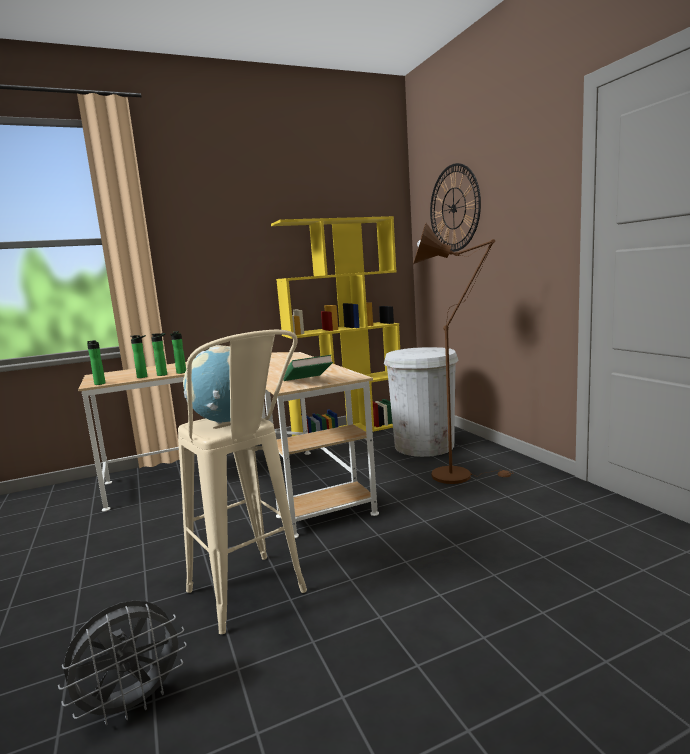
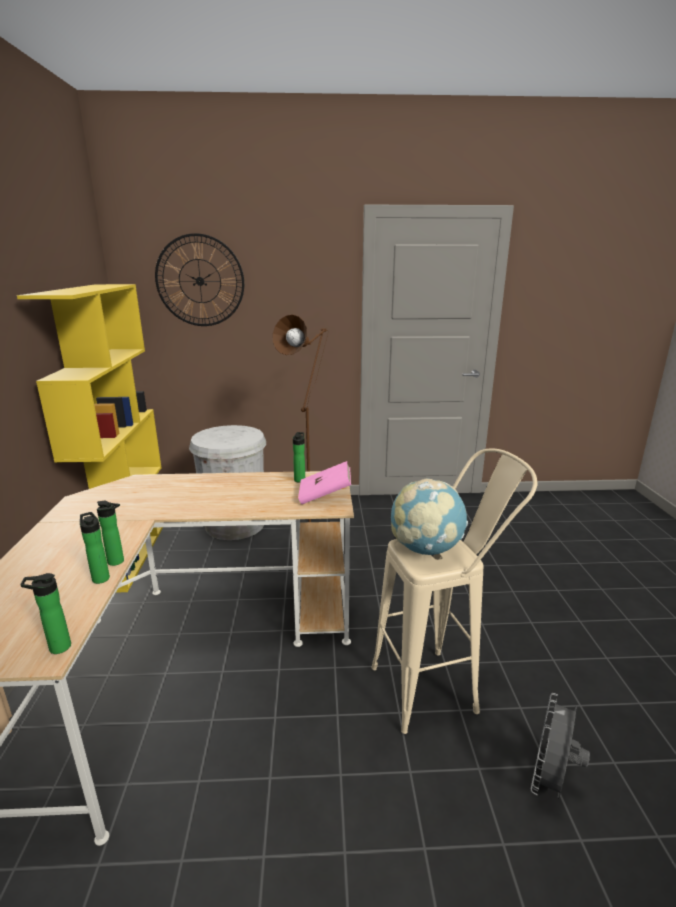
camera: 70 degrees left, 10 degrees up
(133, 704) = (550, 780): grey fan -> grey fan turned 135 degrees counterclockwise
(144, 377) = (83, 597): bottle -> bottle (300, 479)
(307, 382) = (325, 495): green book -> pink book

